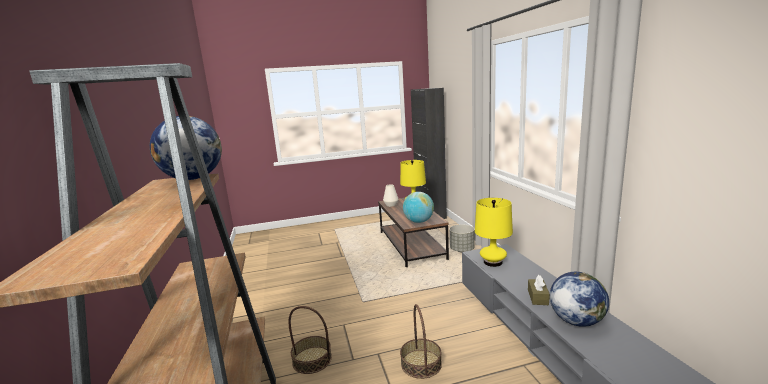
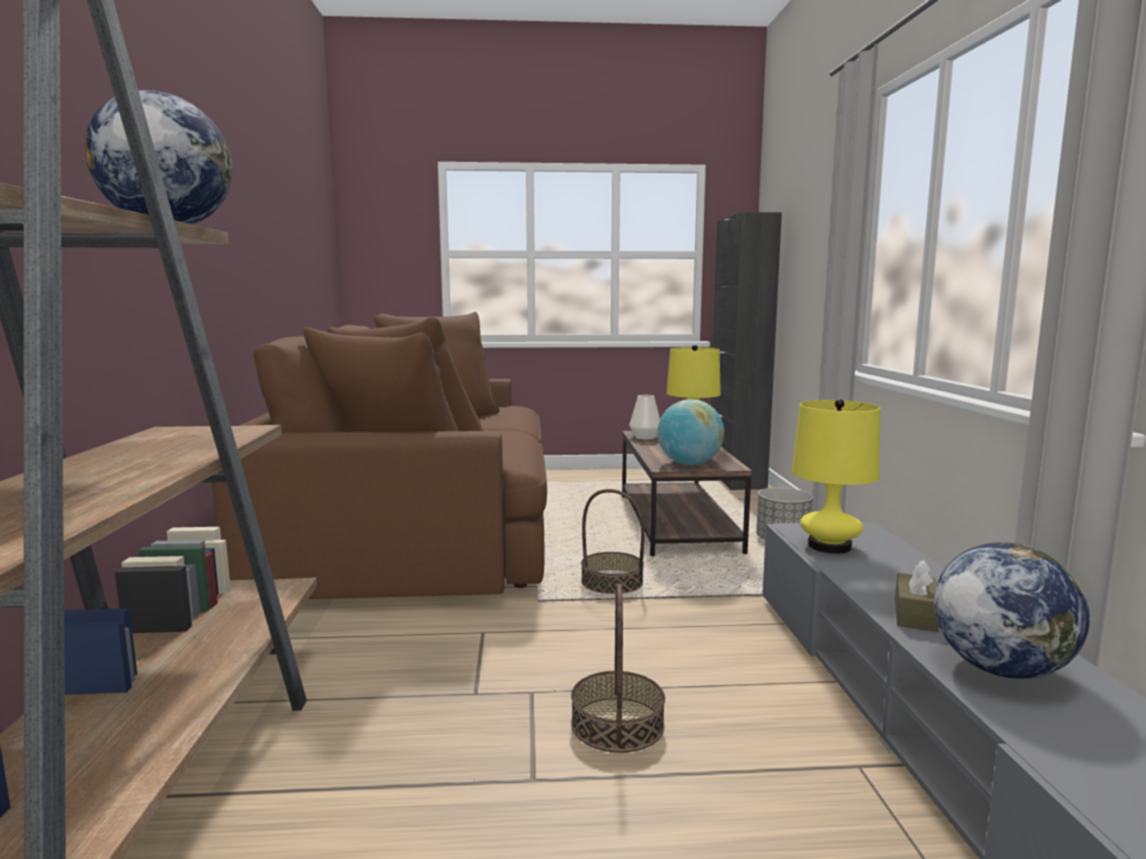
camera: 10 degrees right, 5 degrees down
(288, 267) = (419, 530): none -> brown sofa
(312, 359) = (393, 681): basket -> basket (612, 583)

